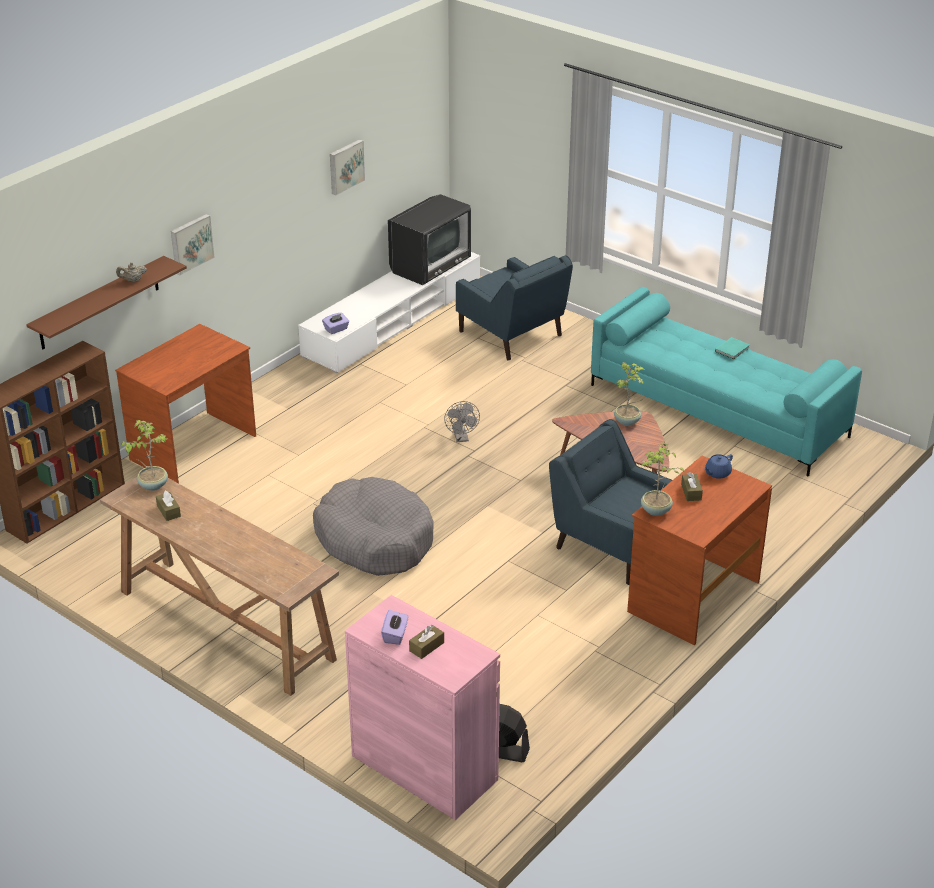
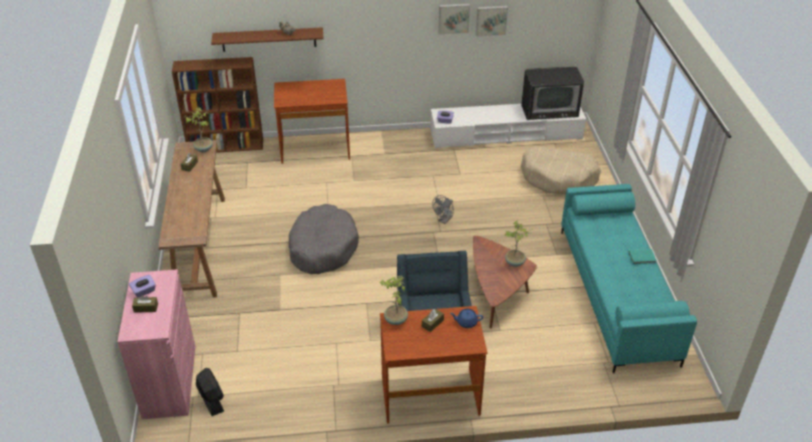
camera: 45 degrees right, 5 degrees up
(190, 243) = (346, 27): picture -> picture (453, 18)
(512, 335) = (558, 177): blue armchair -> beige dog bed

